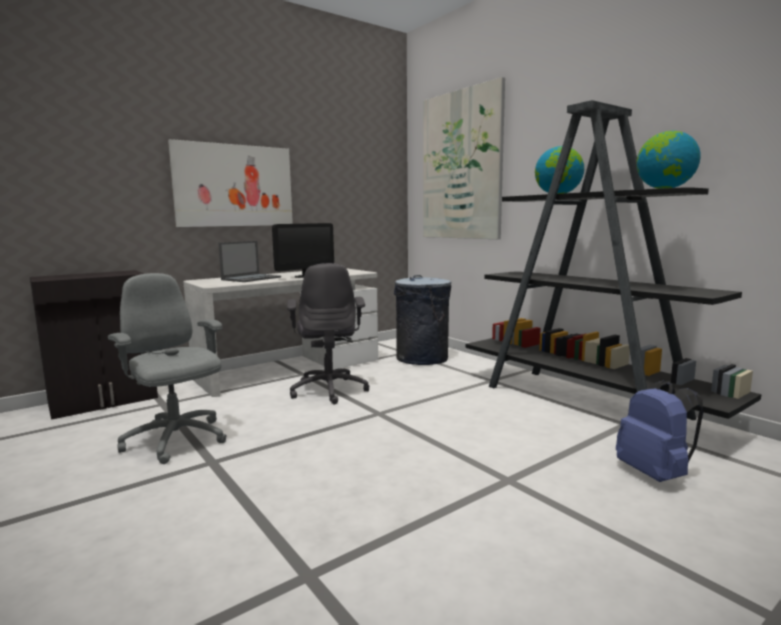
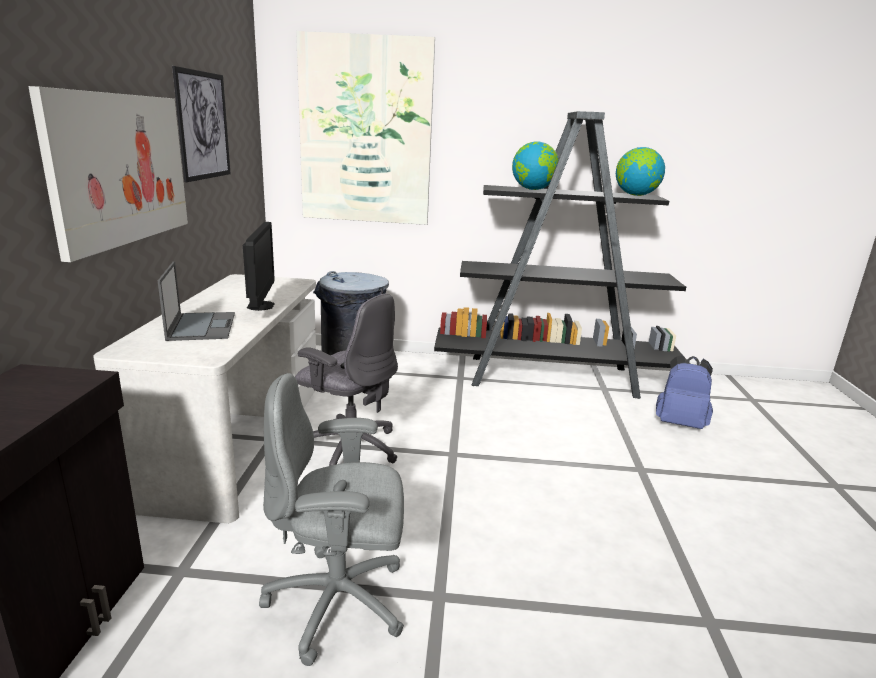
camera: 50 degrees left, 10 degrees up
(326, 167) = (203, 126): none -> picture

